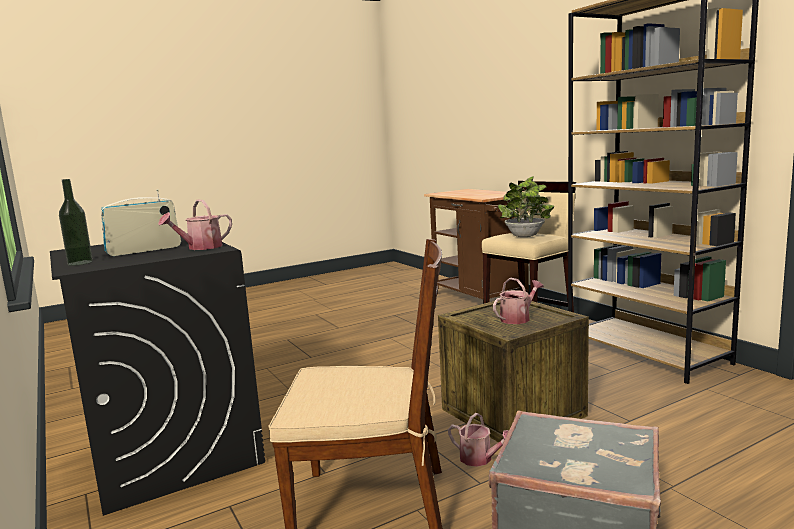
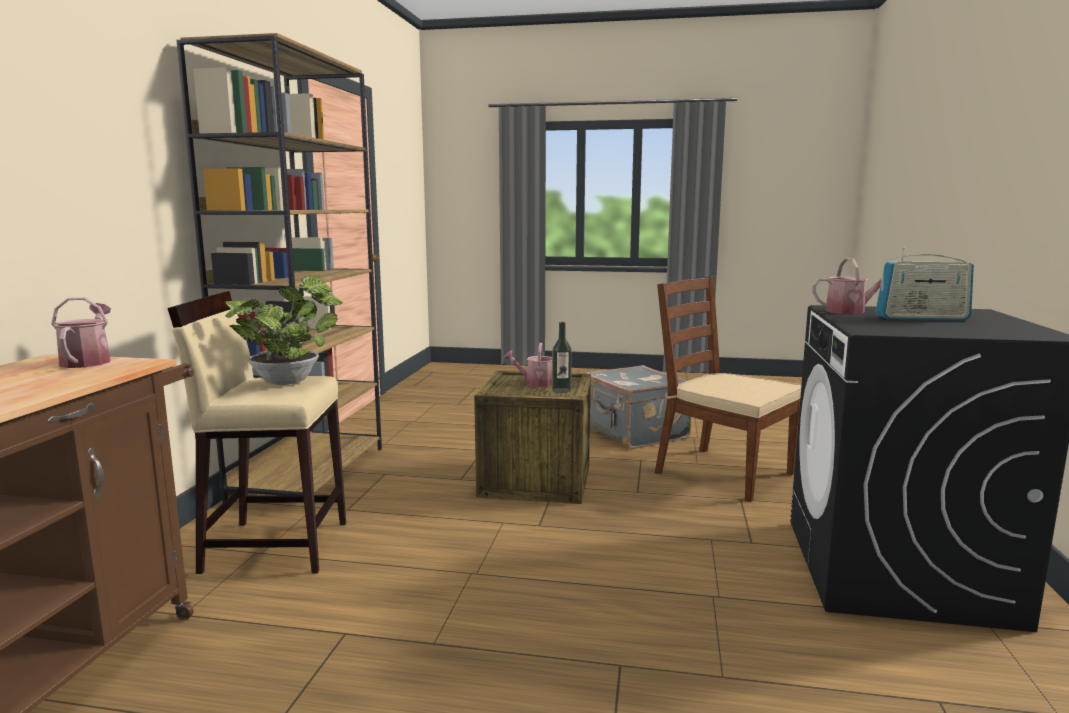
camera: 140 degrees left, 0 degrees up
(80, 263) = (985, 316): bottle -> bottle (561, 390)
(480, 459) = (619, 468): watering can -> watering can (88, 361)

